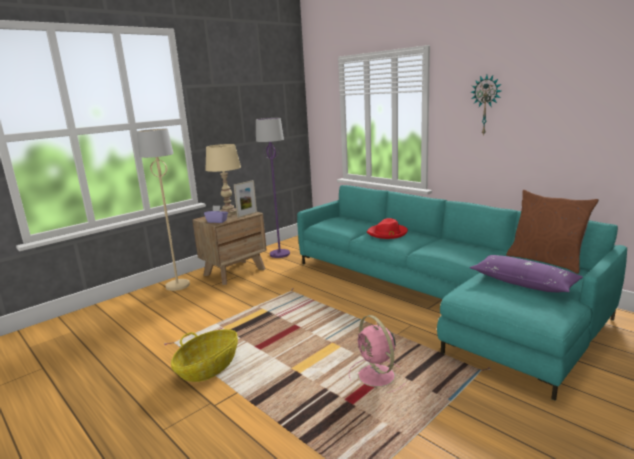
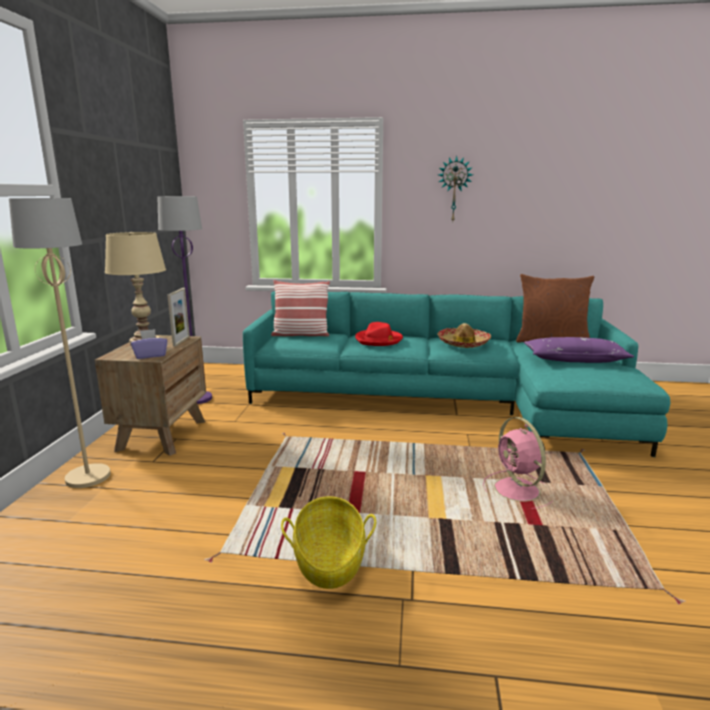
camera: 40 degrees left, 0 degrees up
(345, 220) = (301, 334): none -> pillow
(377, 376) = (518, 491): pink fan -> pink fan turned 45 degrees clockwise
(447, 247) = (463, 343): none -> hat

